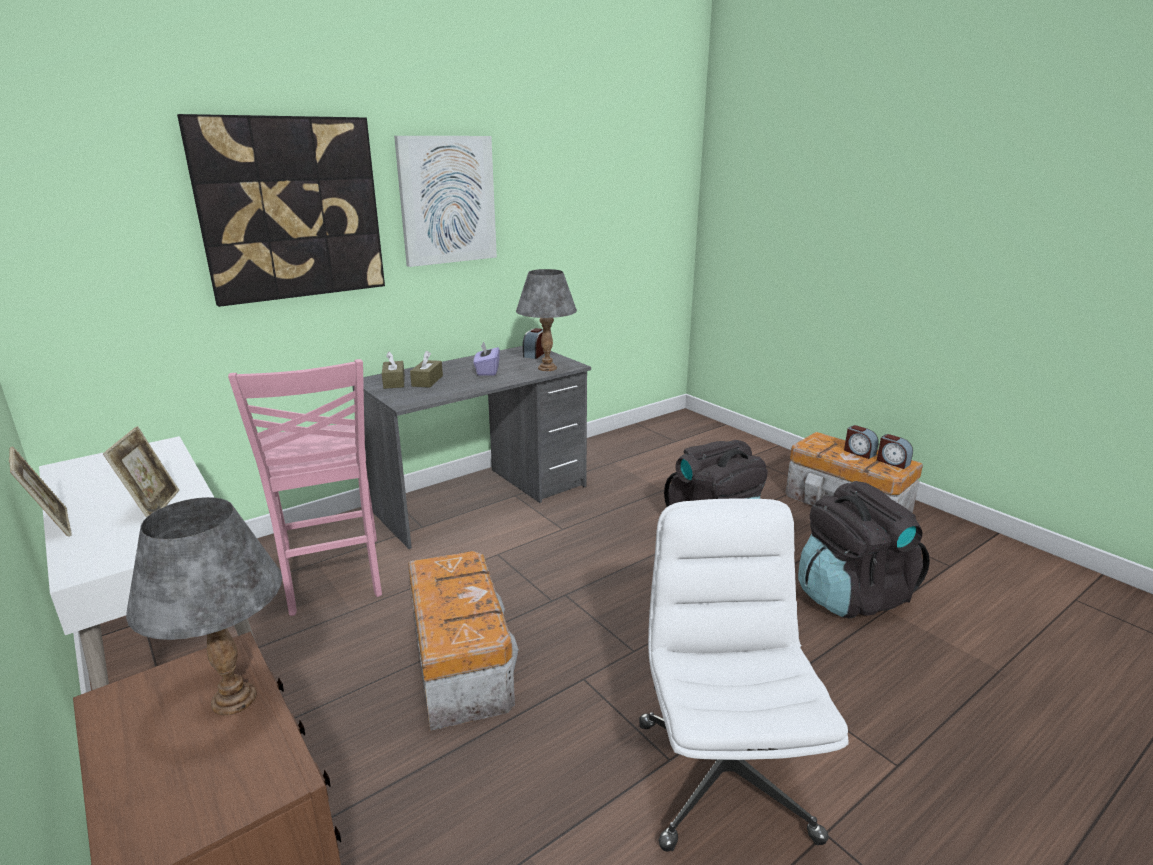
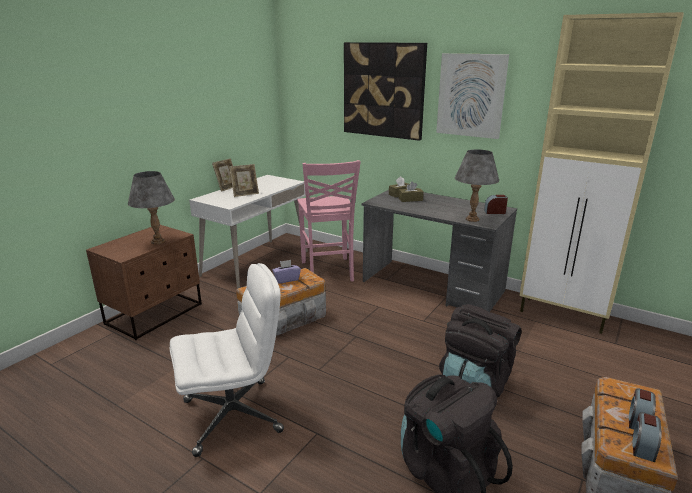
camera: 70 degrees right, 0 degrees up
(332, 576) = (327, 272): pink chair -> pink chair turned 60 degrees counterclockwise
(487, 371) = (444, 207): purple tissue box -> purple tissue box (286, 279)
(611, 445) = (563, 315): none -> beige cabinet

